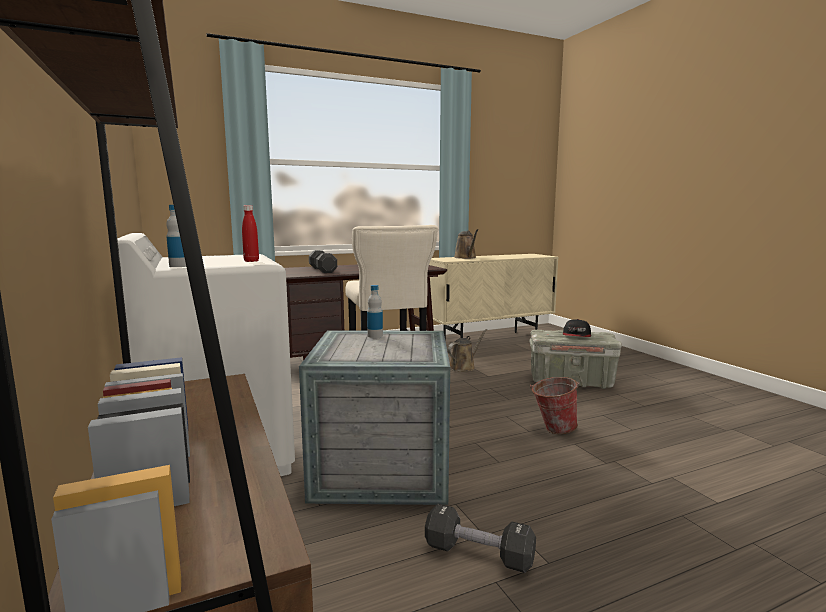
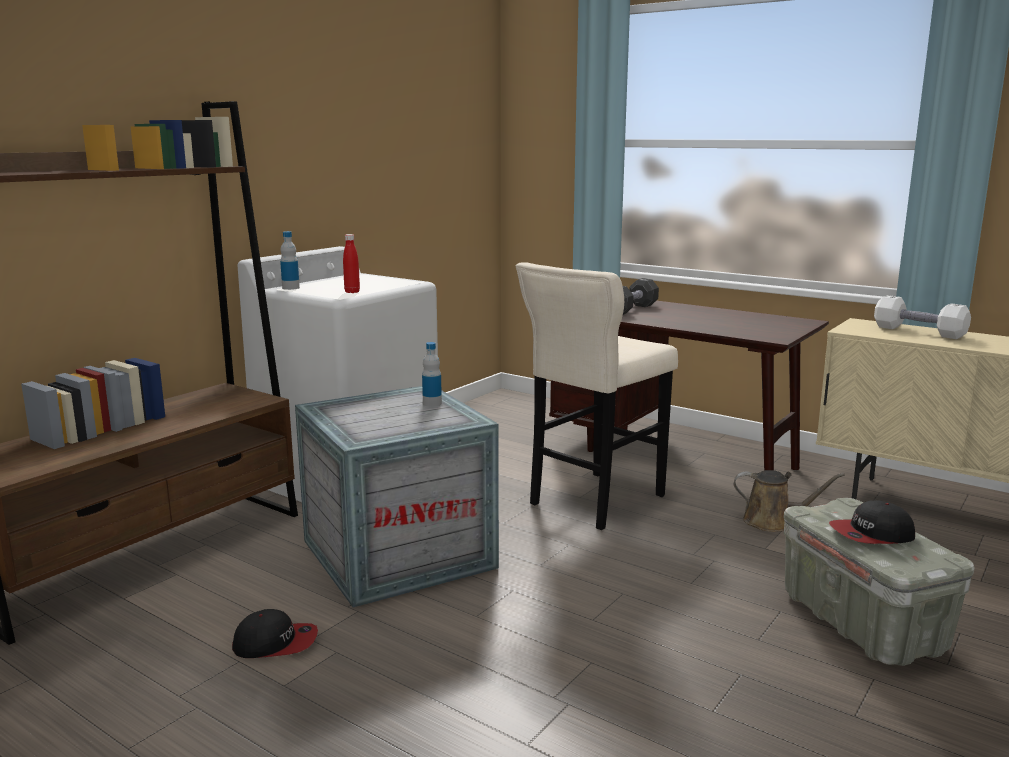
camera: 60 degrees right, 5 degrees up
(466, 257) = (919, 332): brown watering can -> white dumbbell
(478, 554) = (276, 643): black dumbbell -> cap
(552, 429) = (621, 637): bucket -> none

